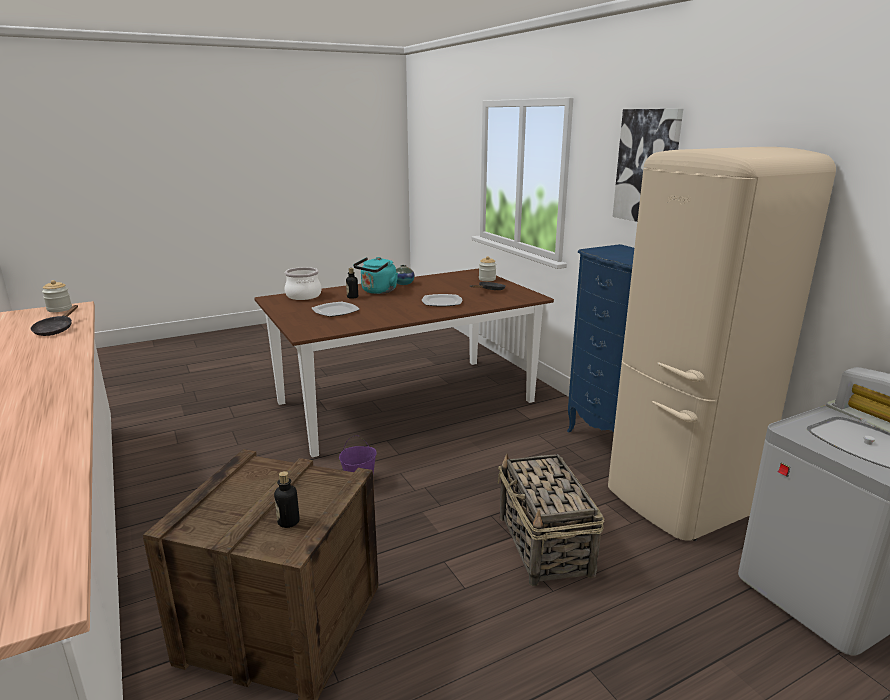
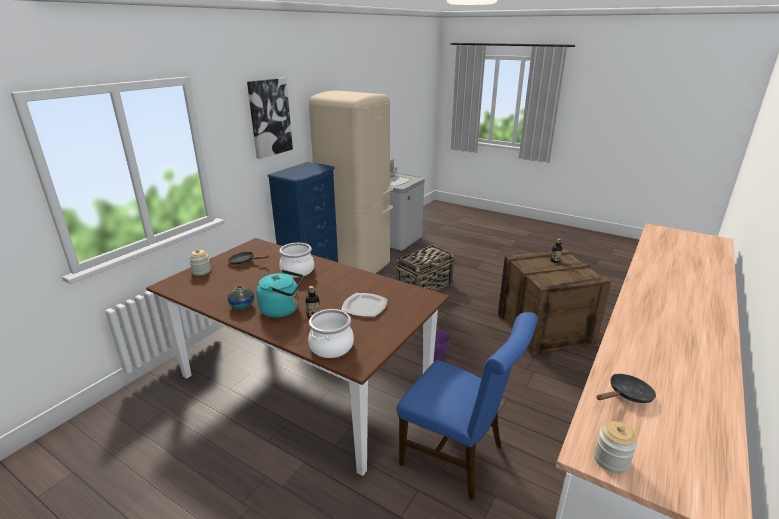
camera: 120 degrees left, 5 degrees up
(228, 442) = (458, 456): none -> blue chair
(442, 302) = (297, 271): plate -> cooking pot

